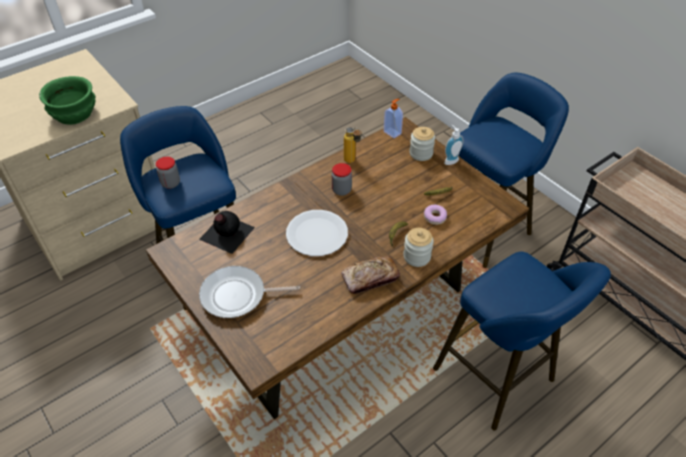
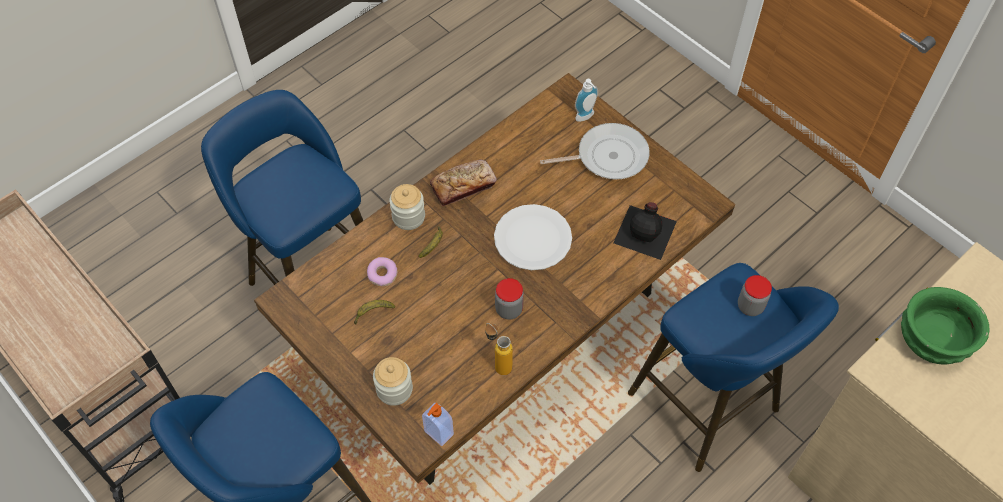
camera: 175 degrees right, 10 degrees up
(450, 160) = (350, 379): soap dispenser -> soap dispenser (586, 117)

